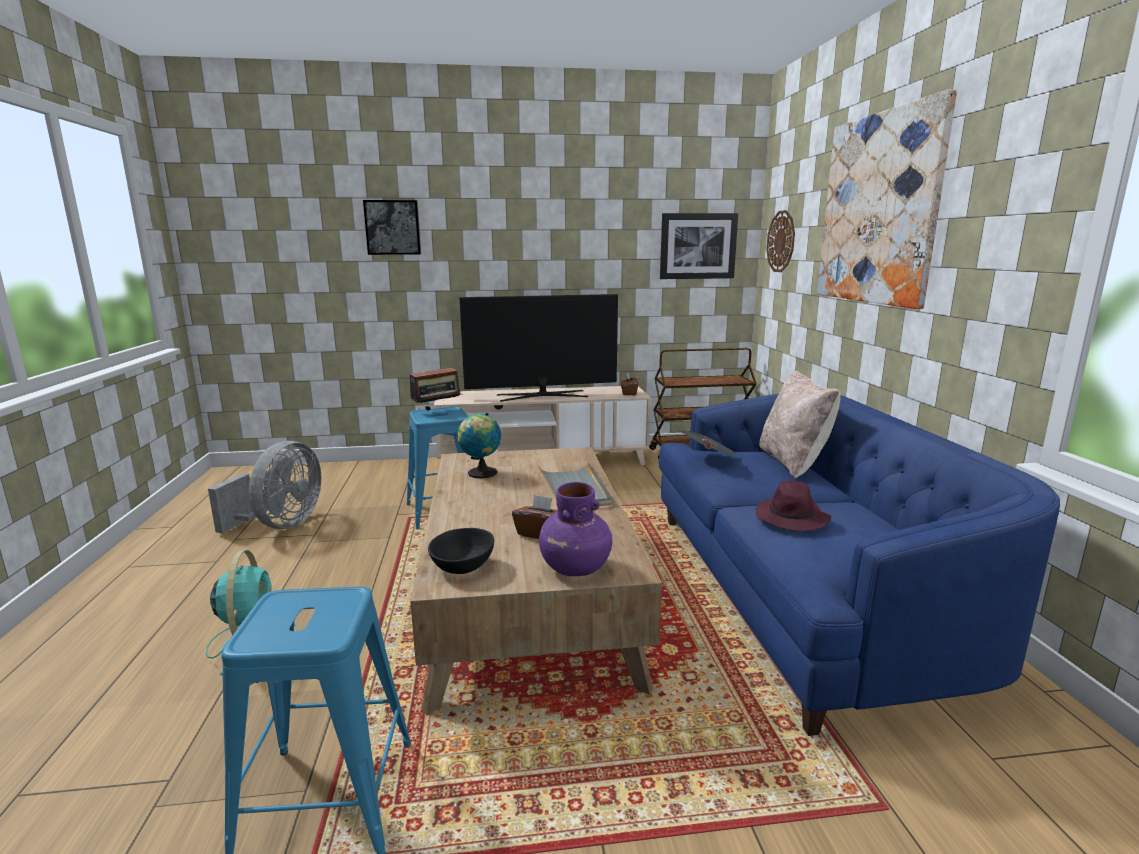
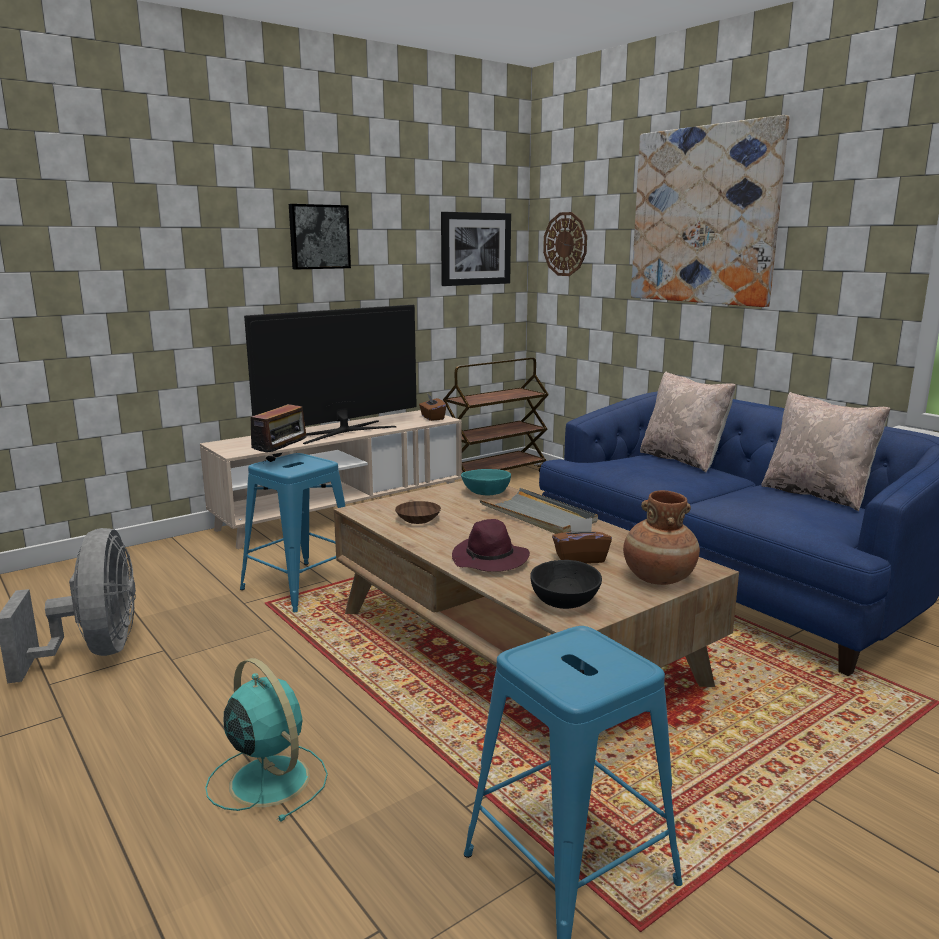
camera: 30 degrees left, 0 degrees up
(393, 227) = (129, 223): picture -> picture (318, 237)
(480, 473) = (418, 520): globe -> brown bowl
(568, 462) = (486, 493): none -> turquoise bowl
(575, 567) = (658, 577): purple vase -> brown vase
(710, 460) = (621, 468): newspaper -> none
(792, 519) = (760, 502): purple hat -> purple hat (490, 560)
(882, 525) = (817, 495): none -> beige pillow

